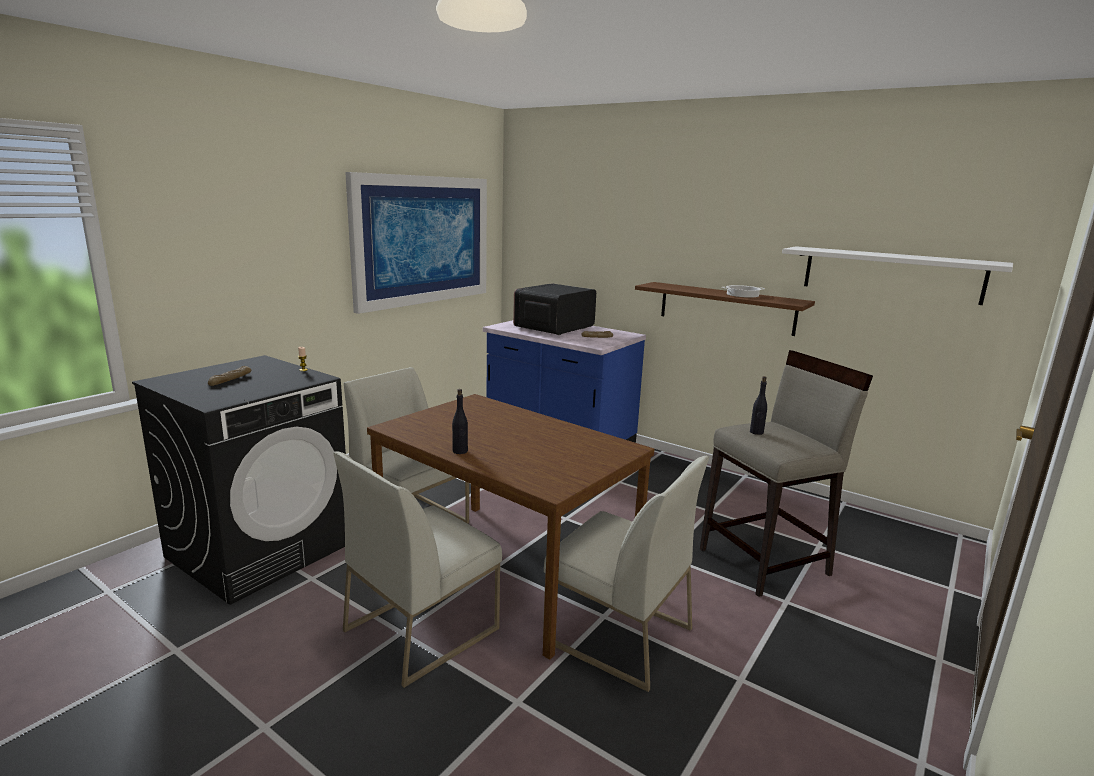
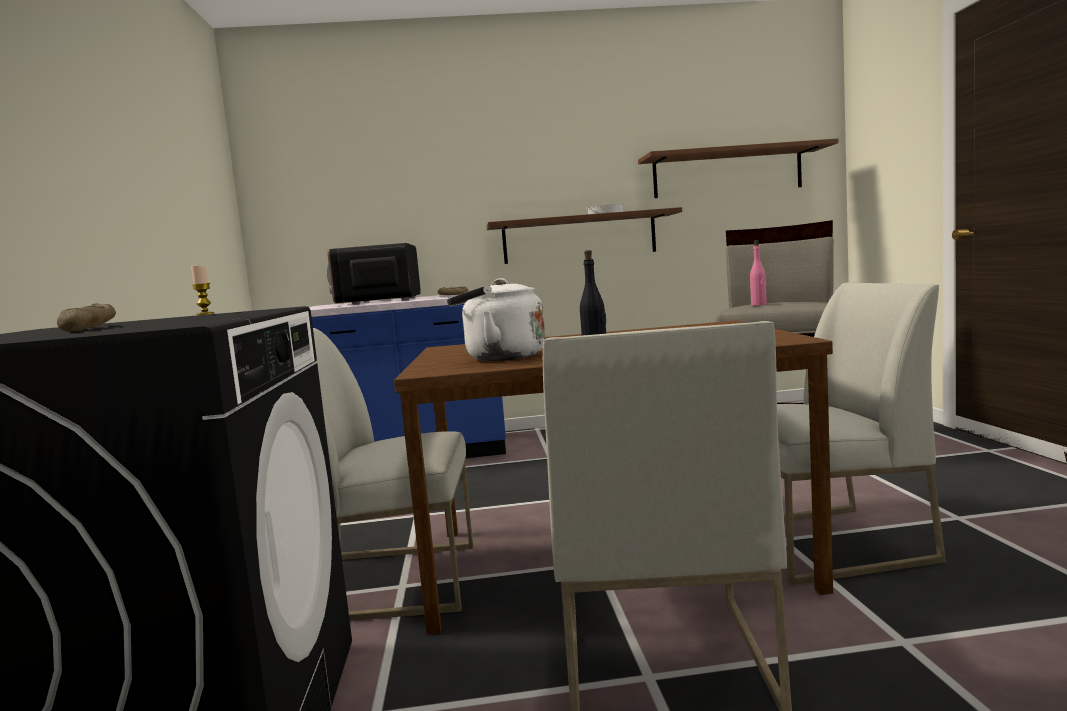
camera: 40 degrees left, 10 degrees down
(423, 240) = (171, 183): picture -> none
(440, 429) = (500, 358): none -> white kettle
(756, 432) = (759, 305): black bottle -> pink bottle
(891, 274) = (727, 173): white shelf -> brown shelf

